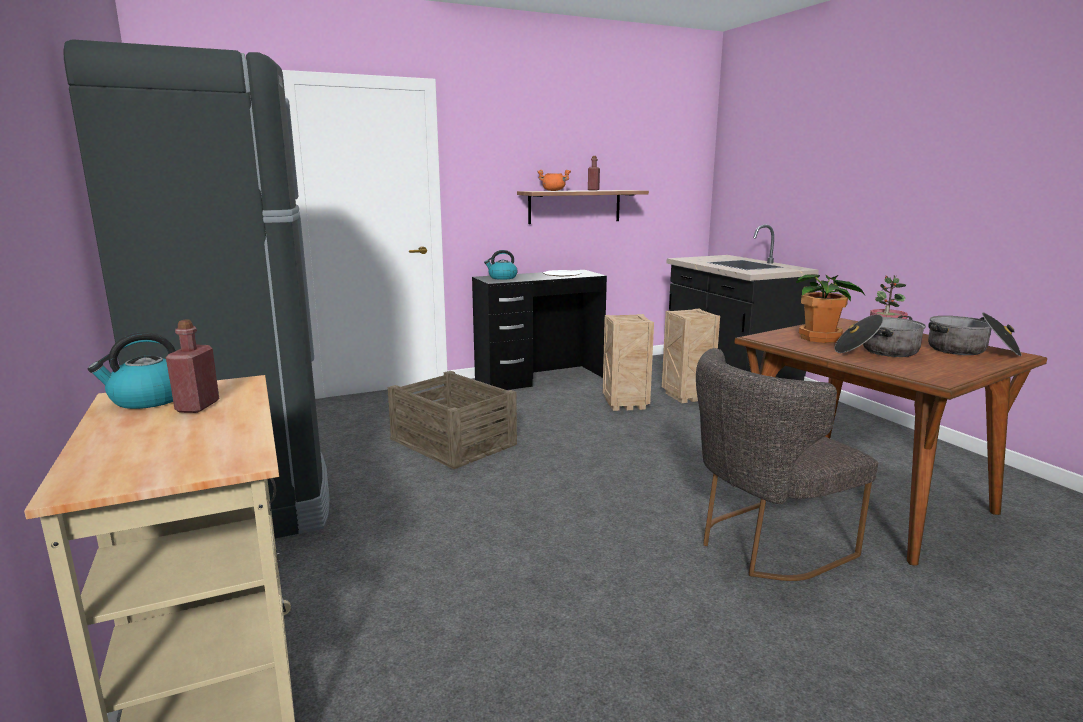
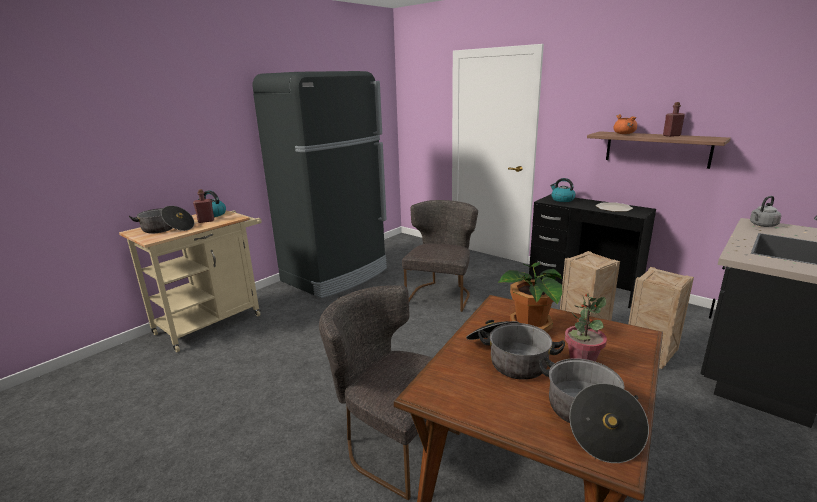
camera: 65 degrees right, 5 degrees up
(171, 445) = (166, 229): none -> cooking pot
(453, 441) = (441, 294): crate -> grey chair
(691, 259) = (762, 225): none -> grey kettle

